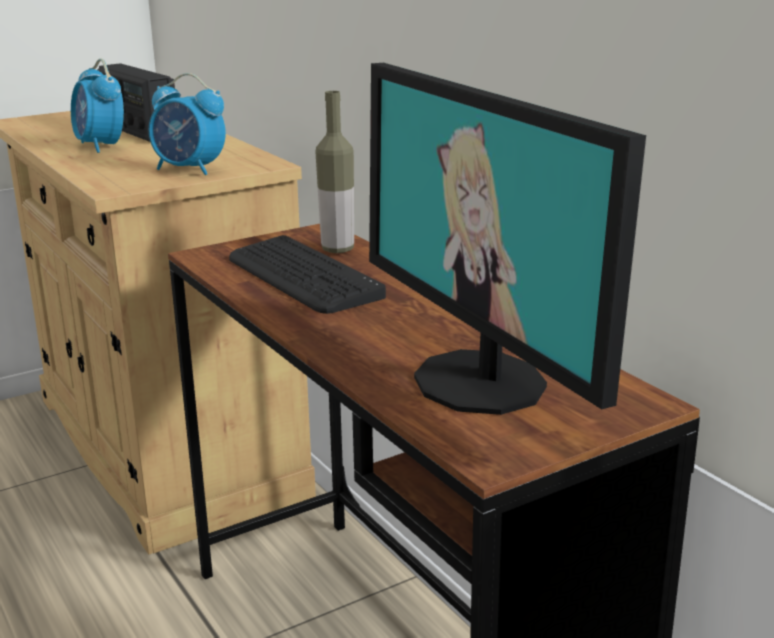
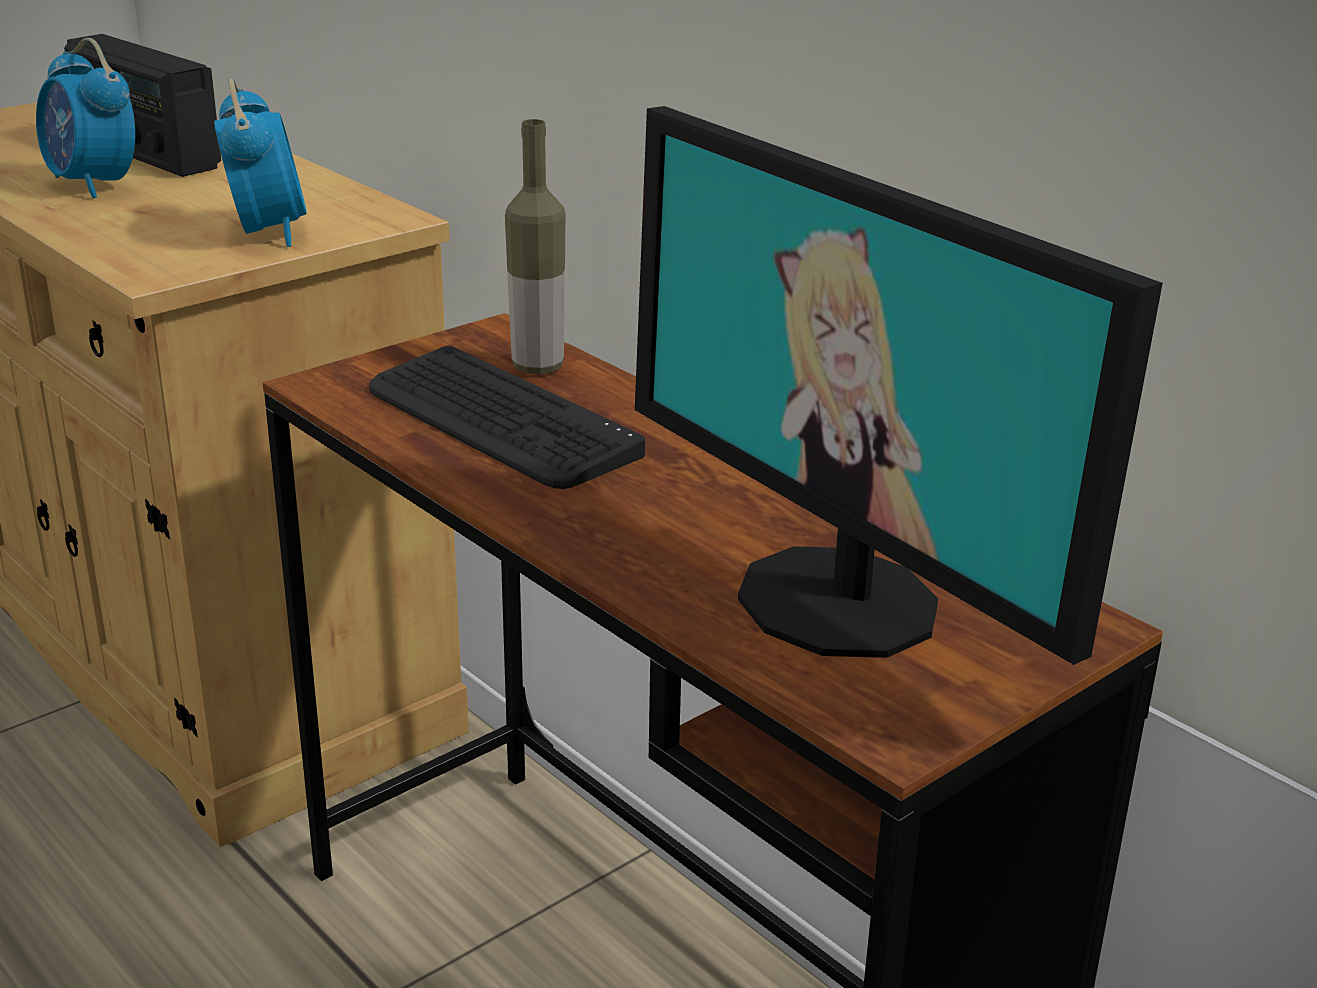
camera: 10 degrees left, 5 degrees up
(189, 170) = (267, 232): alarm clock -> alarm clock turned 120 degrees counterclockwise

